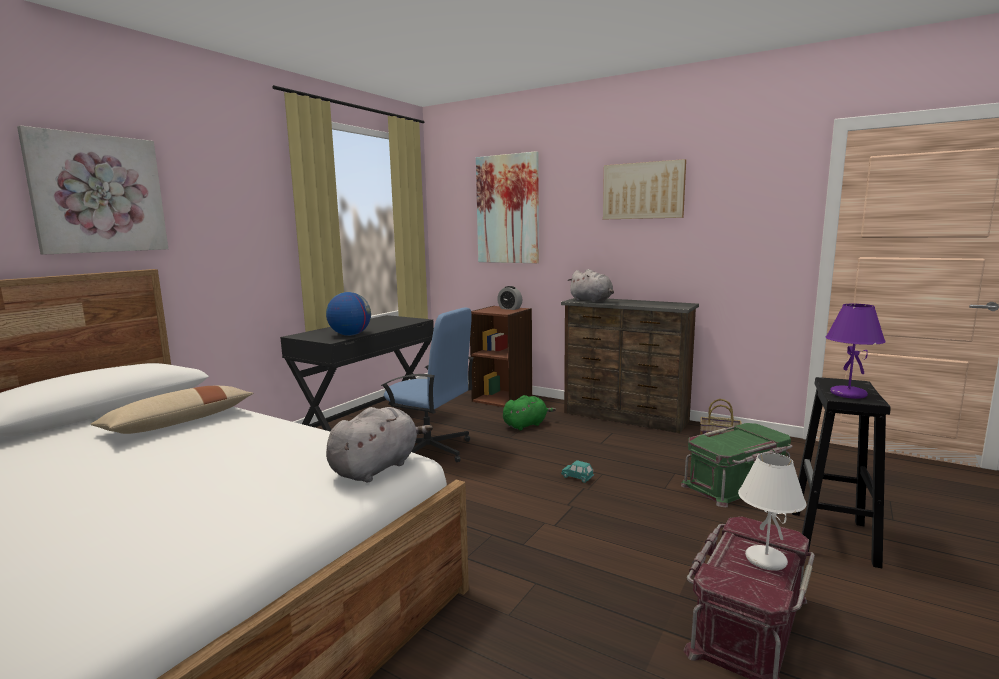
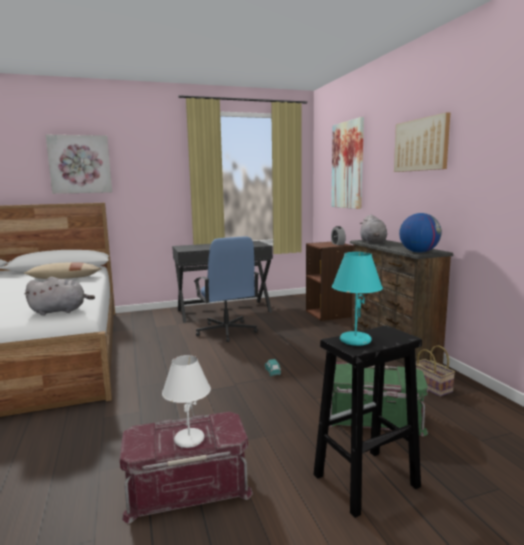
camera: 40 degrees right, 0 degrees up
(350, 335) = (201, 249): globe -> globe (418, 252)
(526, 425) = (309, 333): green plush toy -> none
(847, 394) = (354, 340): purple table lamp -> turquoise table lamp

